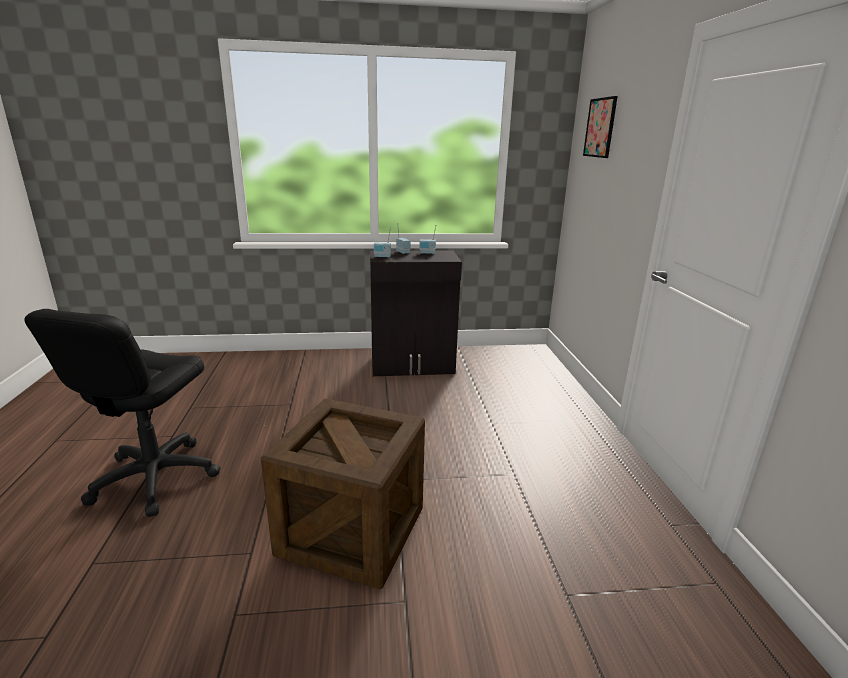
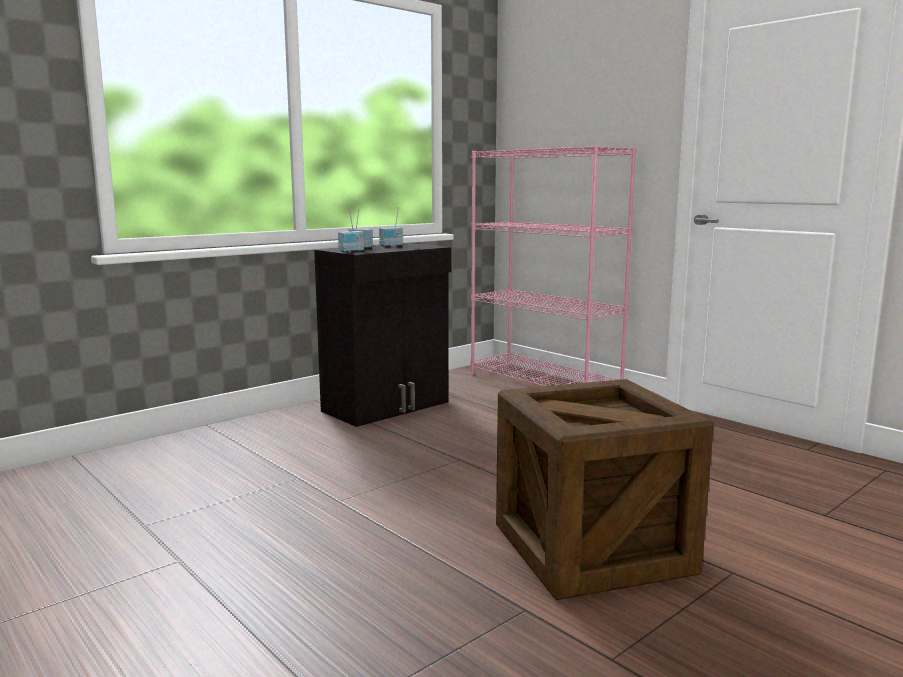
camera: 35 degrees left, 10 degrees down
(155, 477) = (247, 605): black office chair -> none
(547, 378) = (544, 384): none -> pink bookcase
(600, 127) = (554, 90): picture -> none

